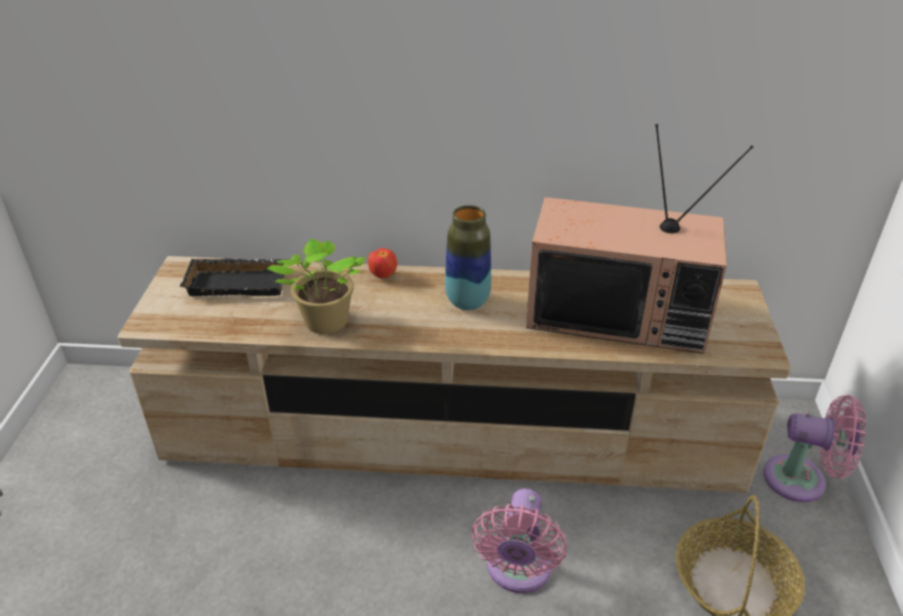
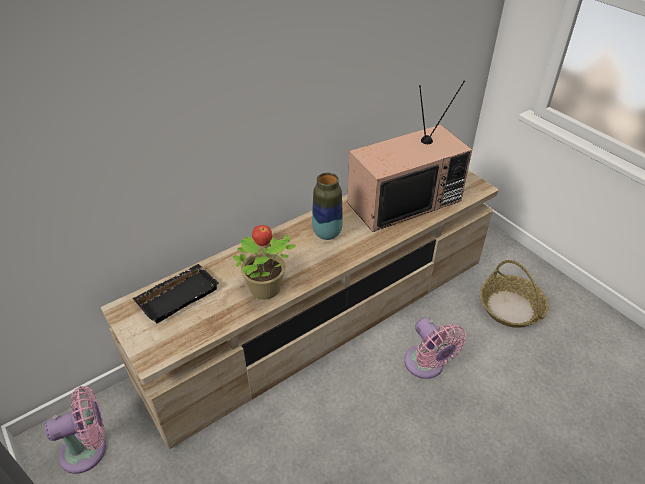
camera: 40 degrees left, 5 degrees up
(801, 480) = (490, 244): pink fan -> pink fan (88, 449)

